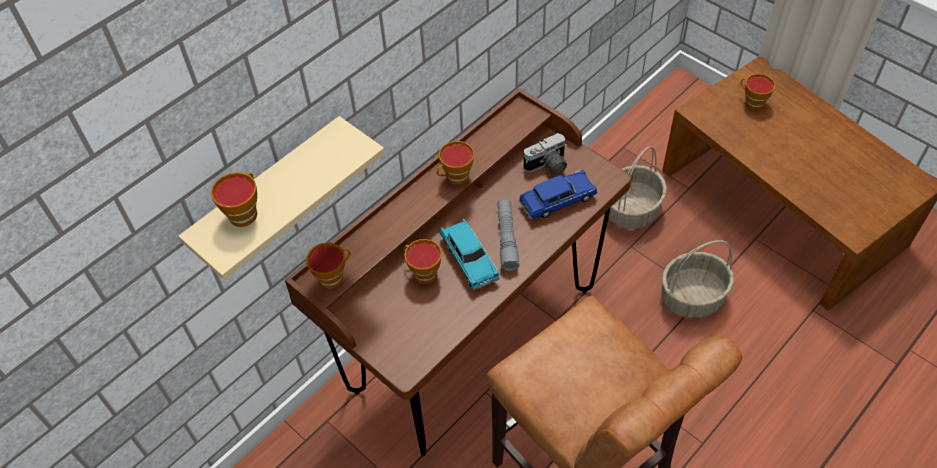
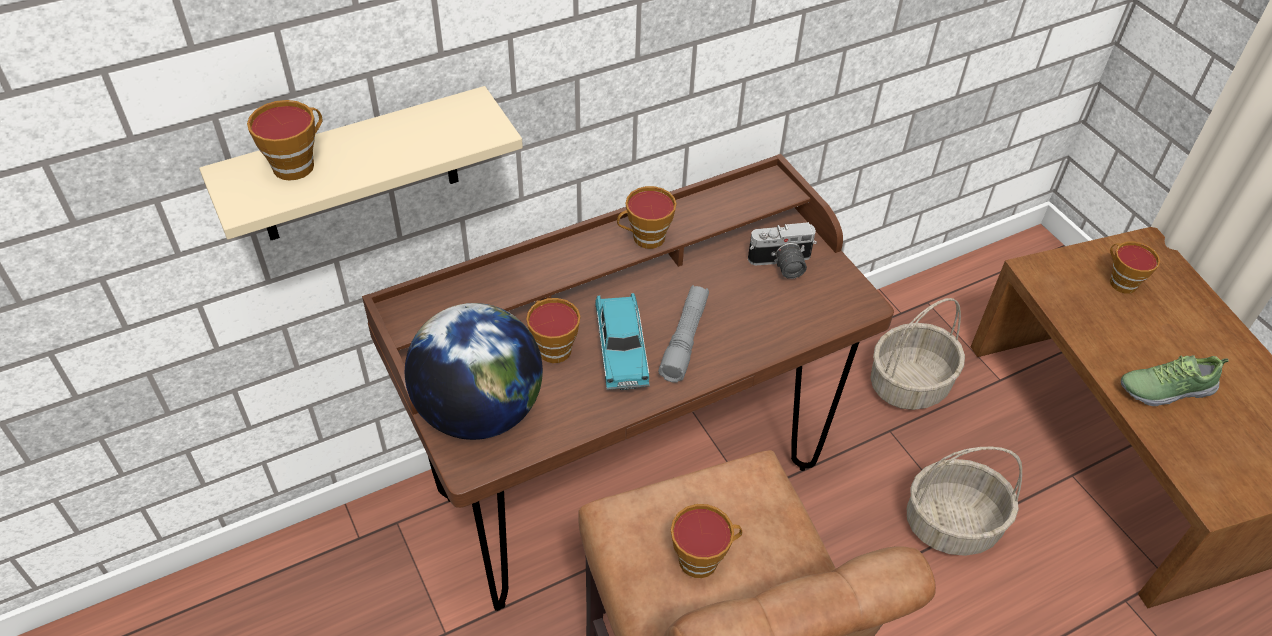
camera: 15 degrees right, 5 degrees down
(333, 276) = (427, 312): cup -> cup (703, 558)
(395, 332) = (479, 411): none -> globe
(557, 201) = (776, 312): blue toy car -> none
(802, 168) = (1164, 388): none -> shoe

